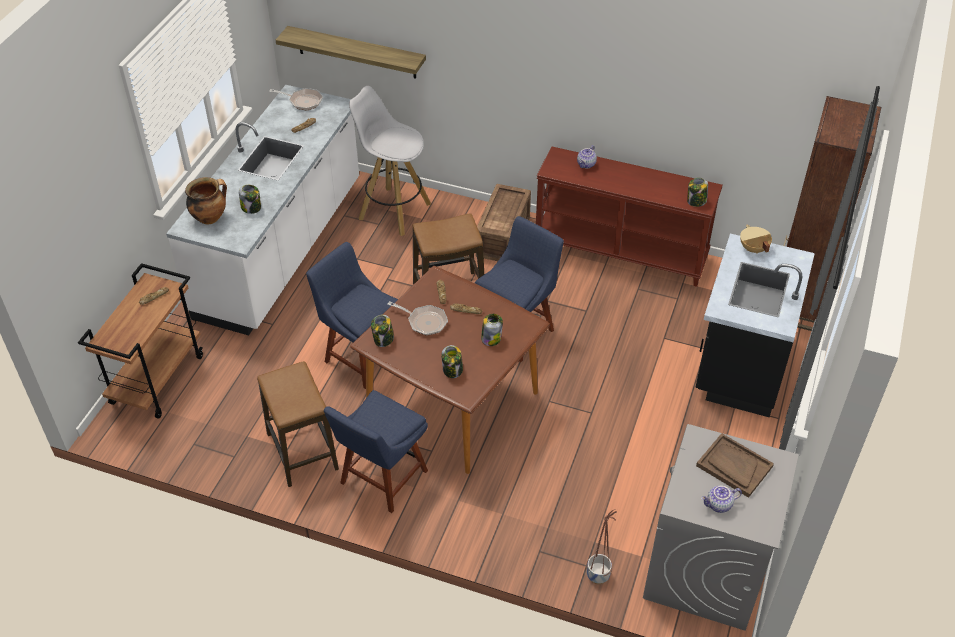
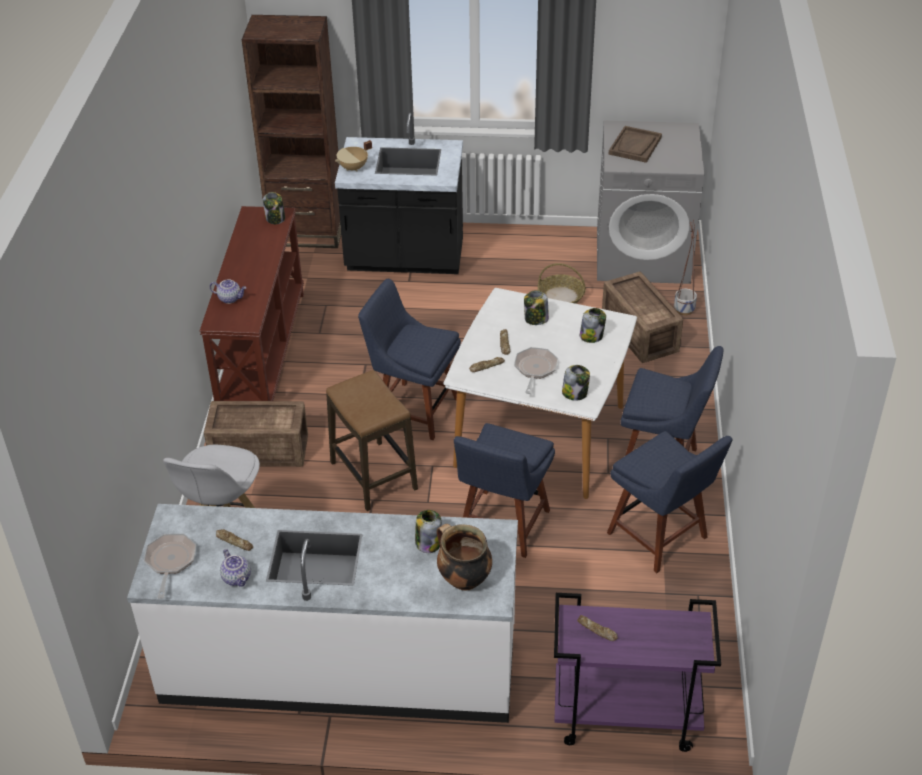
camera: 105 degrees left, 5 degrees down
(157, 379) = (624, 717): brown cart -> purple cart
(302, 451) = (660, 538): stool -> blue chair
(356, 52) = (112, 464): shelf -> none
(452, 403) = (539, 437): brown dining table -> white dining table
(572, 523) = (640, 332): none -> crate
(648, 473) = (561, 296): none -> basket
(719, 505) = (678, 149): teapot -> teapot (237, 578)

